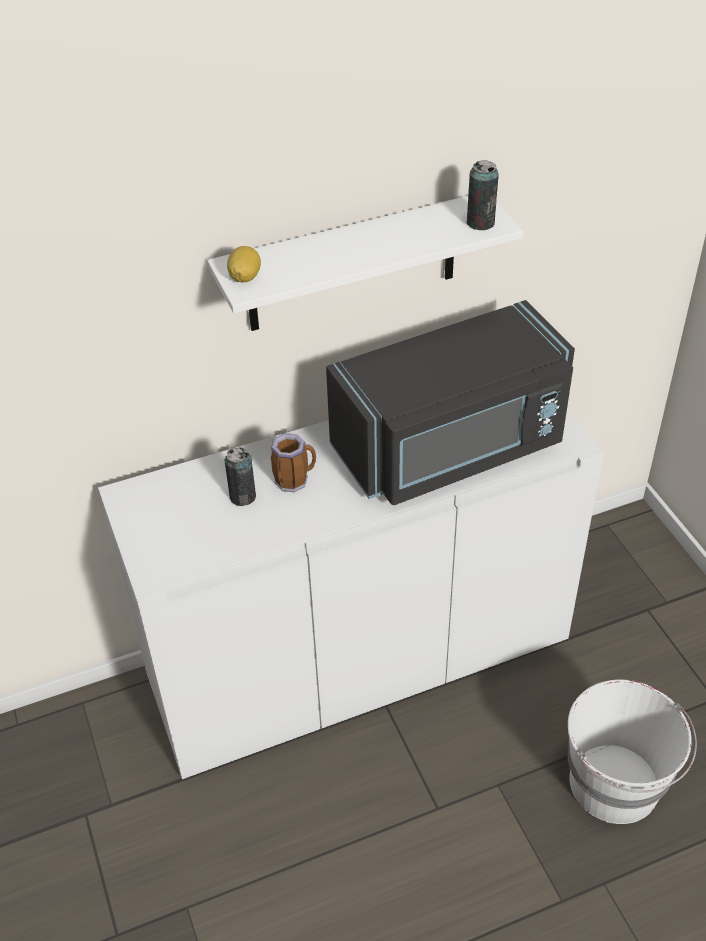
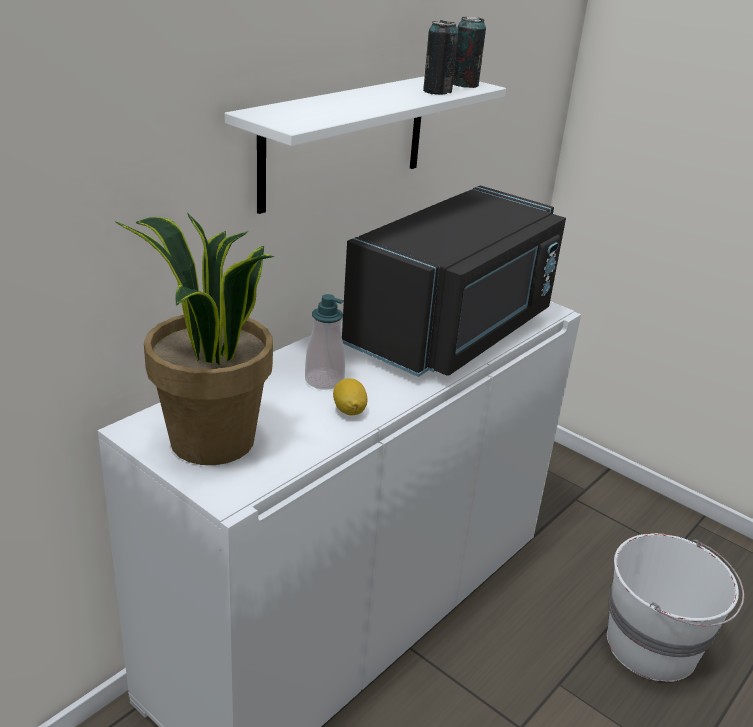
camera: 30 degrees left, 15 degrees down
(169, 521) = (211, 442): none -> potted plant
(243, 497) = (280, 404): can -> can (437, 92)
(245, 277) = (282, 118): lemon -> lemon (349, 410)
(294, 479) = (324, 380): mug -> soap dispenser

